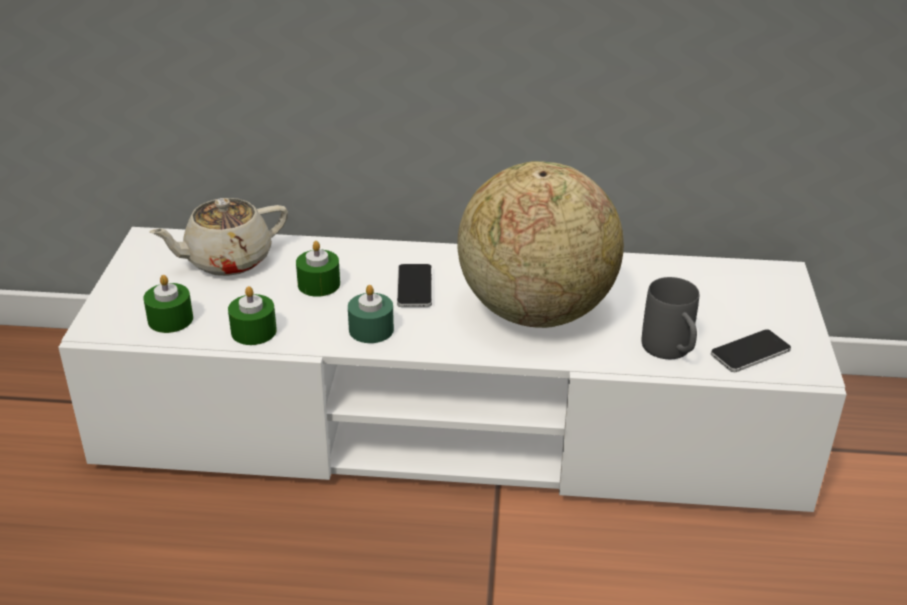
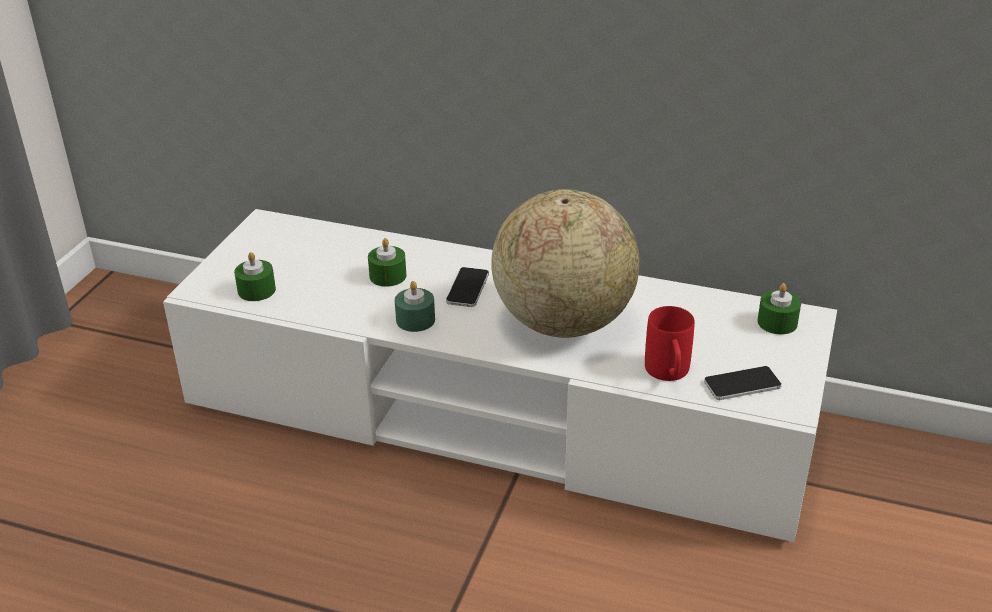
camera: 15 degrees right, 0 degrees up
(227, 260) = (320, 246): beige teapot -> none
(253, 331) = (319, 309): green candle -> green candle (777, 322)
(671, 352) = (668, 374): grey mug -> red mug

